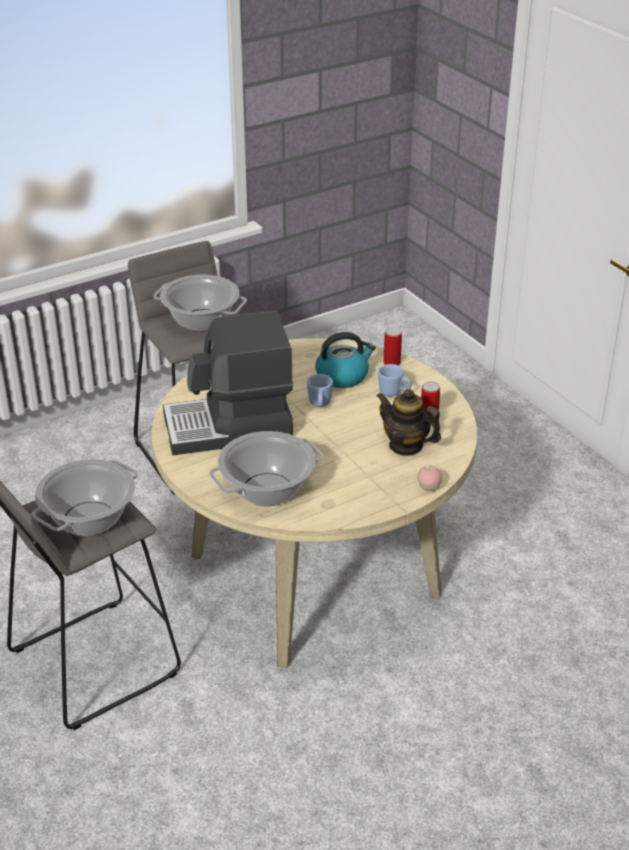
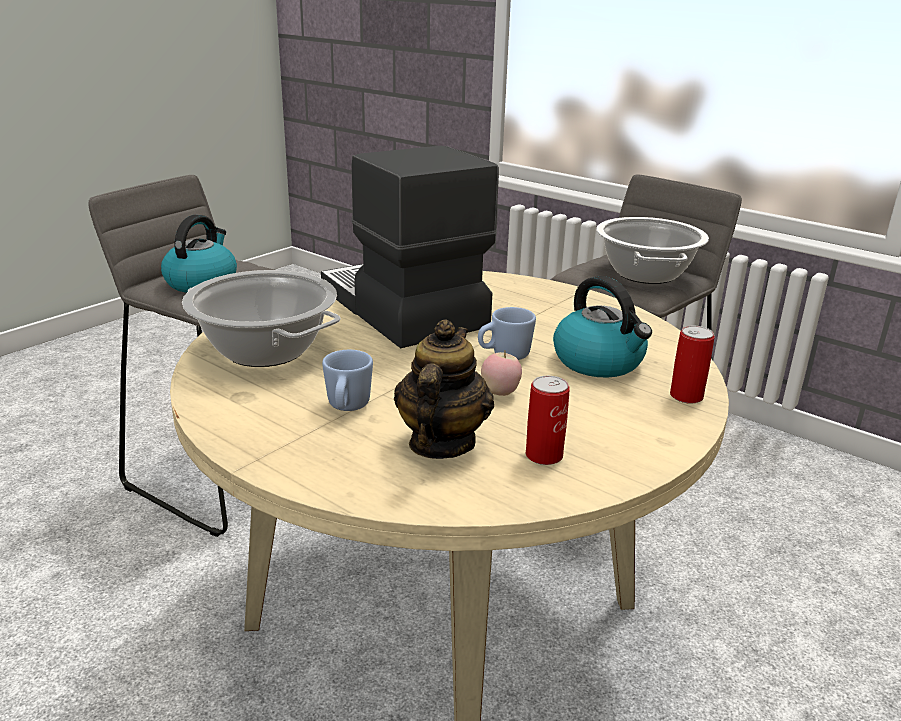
camera: 70 degrees right, 10 degrees down
(89, 519) = (201, 282): cooking pot -> kettle
(394, 393) = (595, 410): blue mug -> blue mug (347, 408)
(428, 488) = (316, 485): apple -> apple (500, 393)

